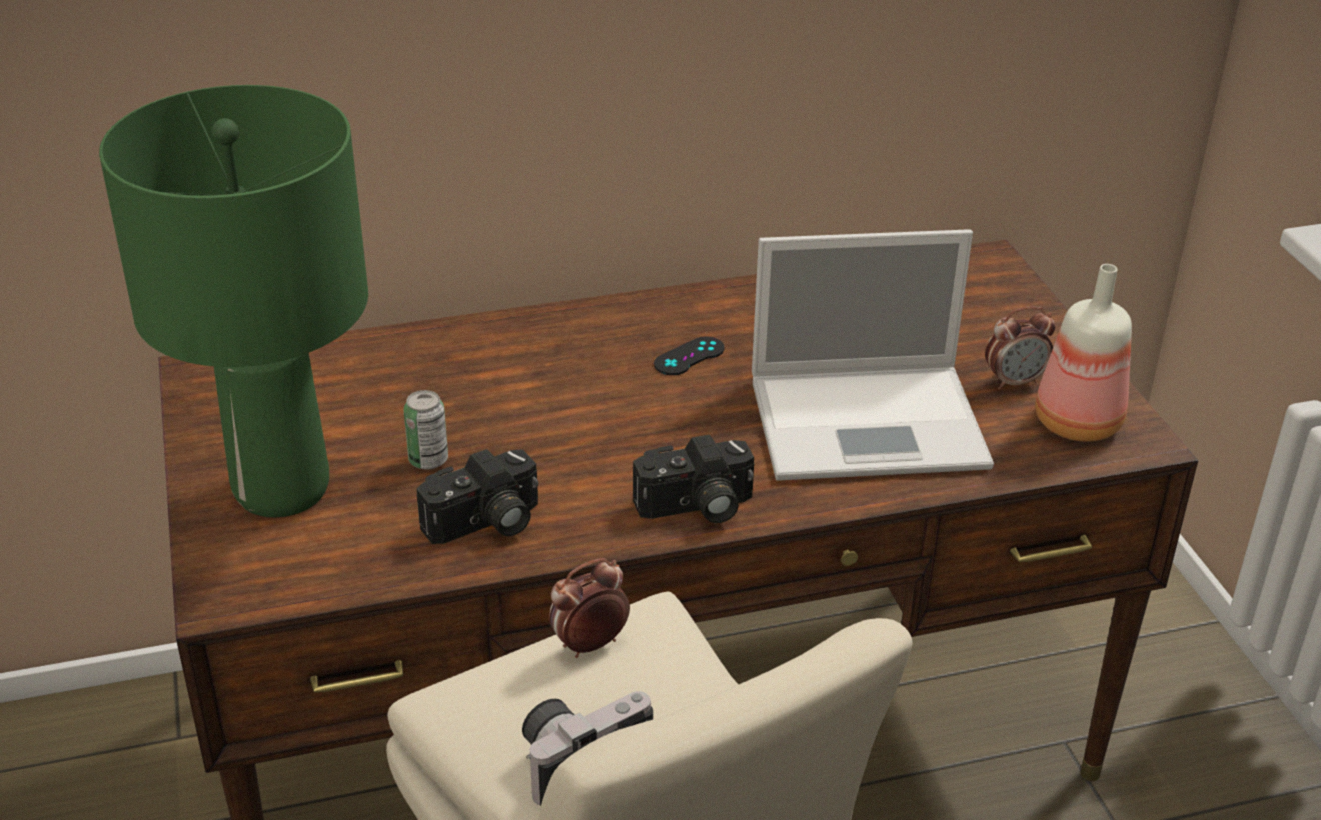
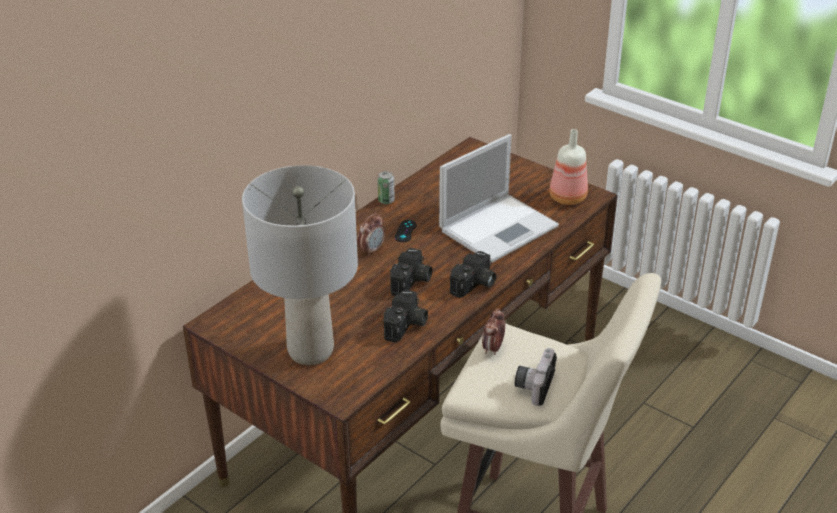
camera: 35 degrees left, 0 degrees up
(282, 488) = (310, 350): green table lamp -> grey table lamp
(428, 460) = (354, 314): can -> can (386, 201)
(591, 450) = (412, 282): none -> camera
(1014, 382) = (531, 191): alarm clock -> alarm clock (371, 250)

